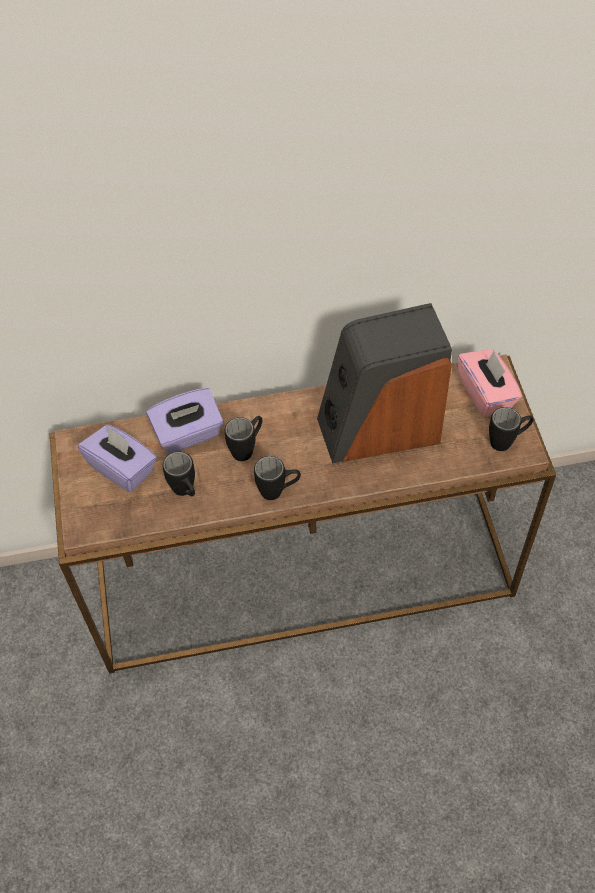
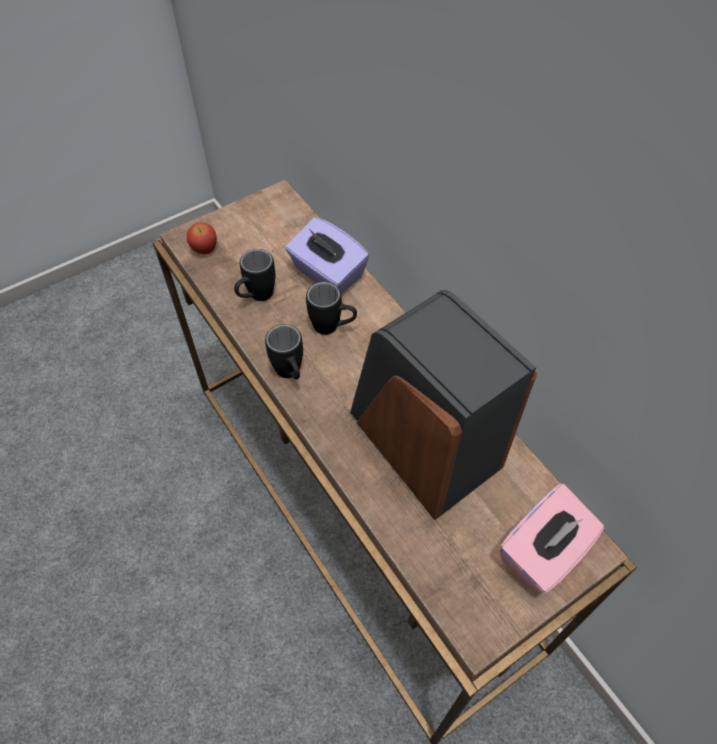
camera: 65 degrees right, 0 degrees up
(105, 516) = (204, 248): none -> apple
(122, 468) = (263, 240): purple tissue box -> none
(507, 441) = (480, 605): black mug -> none

